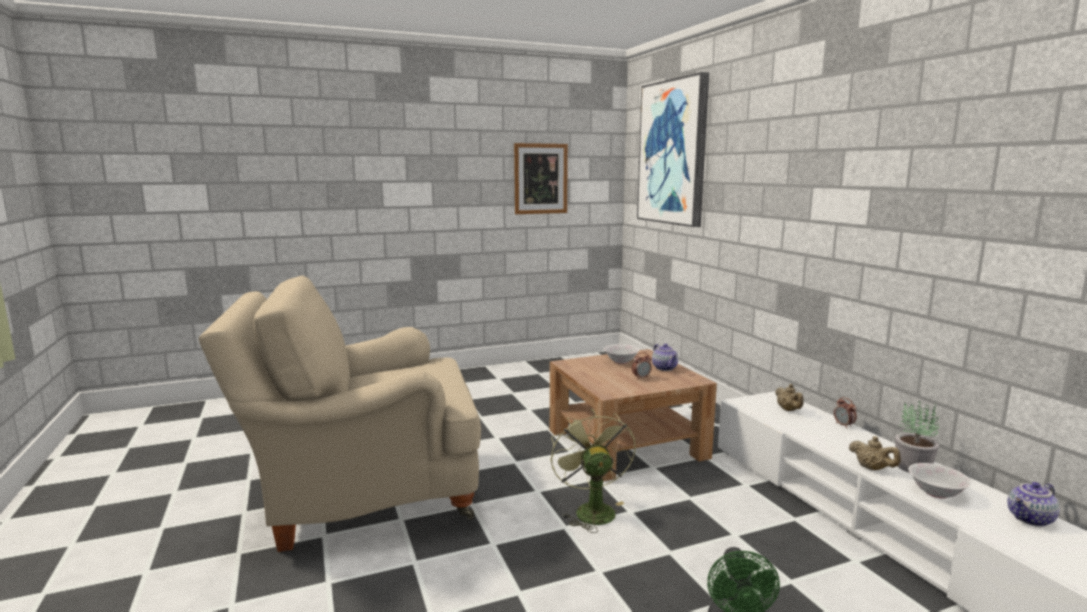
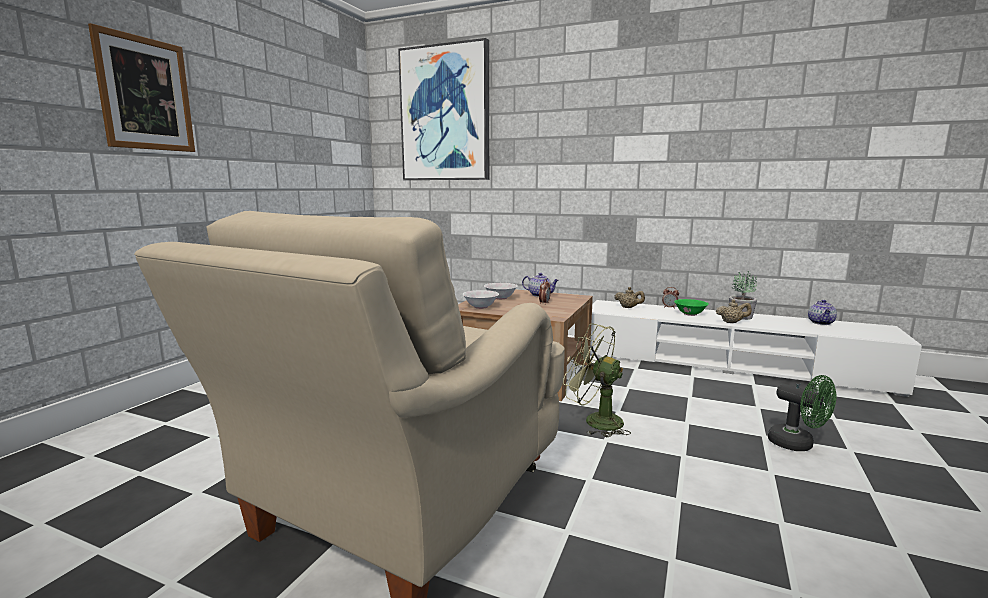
camera: 45 degrees left, 0 degrees up
(540, 179) = (307, 134): picture -> picture (145, 94)
(847, 441) = (690, 314): none -> green bowl
(936, 493) = (775, 324): white bowl -> white bowl (480, 307)

